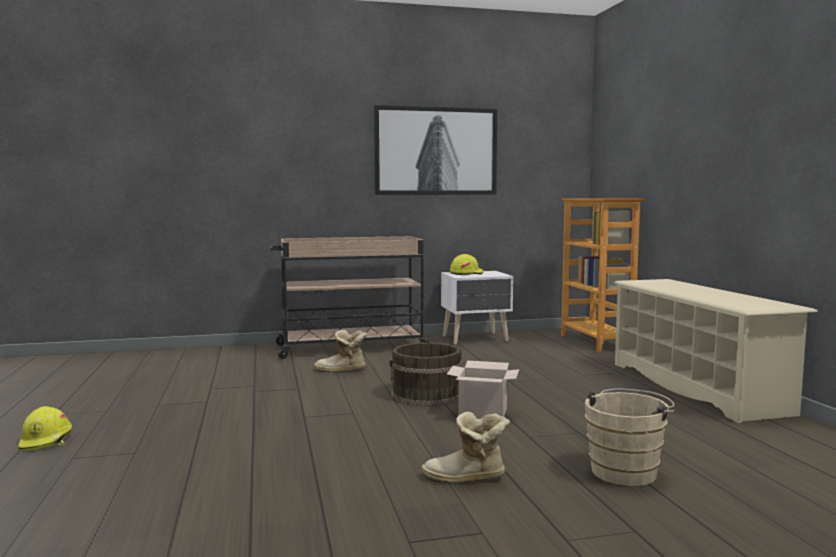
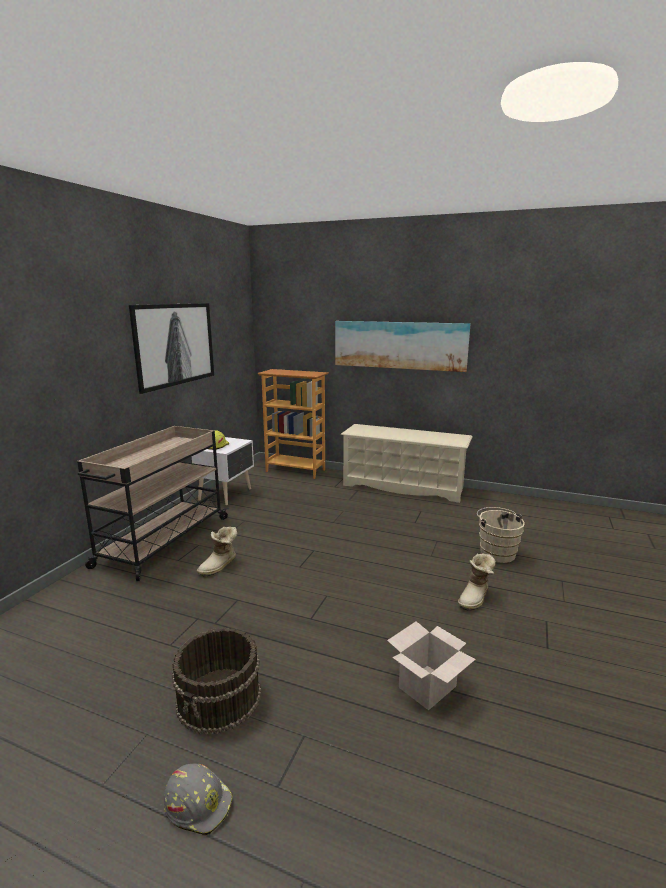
camera: 55 degrees left, 10 degrees up
(46, 441) = (199, 803): yellow hard hat -> grey hard hat
(426, 394) = (321, 556): brown bucket -> brown bucket (220, 698)
(481, 413) = (379, 553): cardboard box -> cardboard box (427, 688)
(723, 147) = (399, 345): none -> picture

